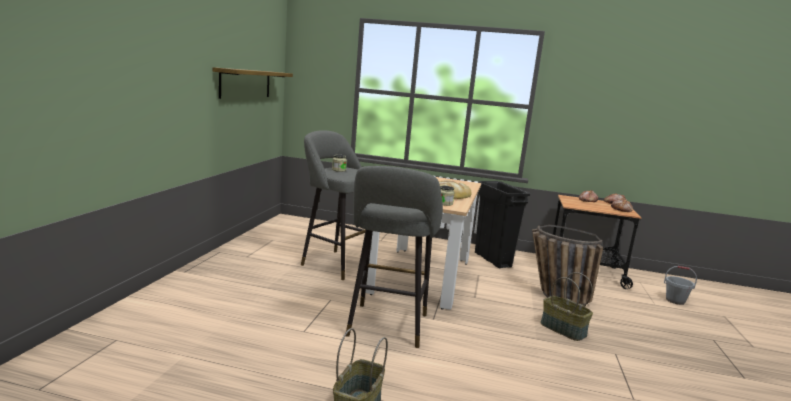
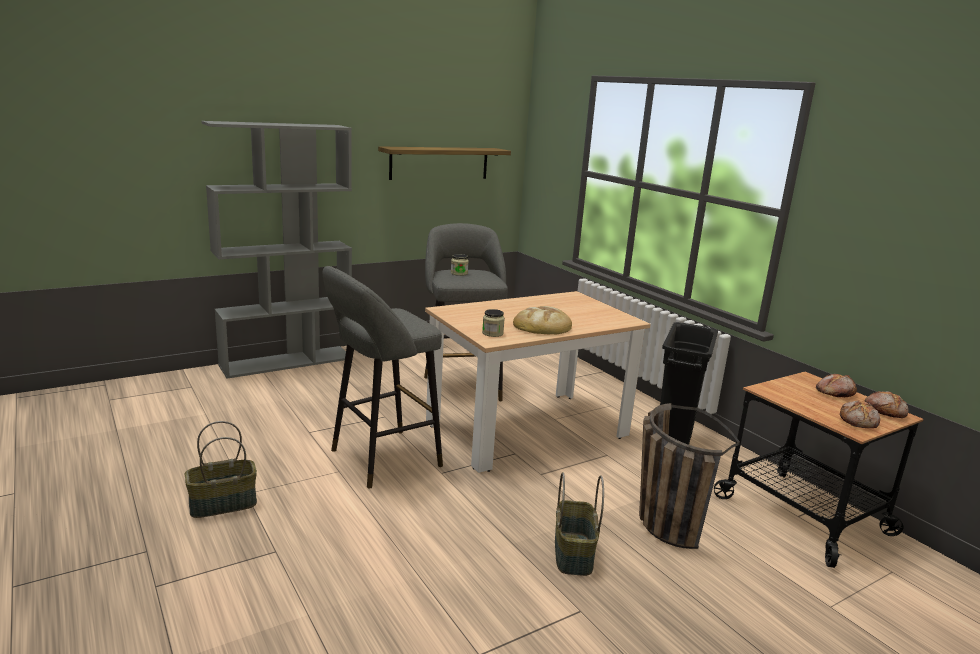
camera: 45 degrees right, 5 degrees up
(169, 287) = (287, 362): none -> grey bookcase
(675, 300) = (897, 624): grey bucket -> none

